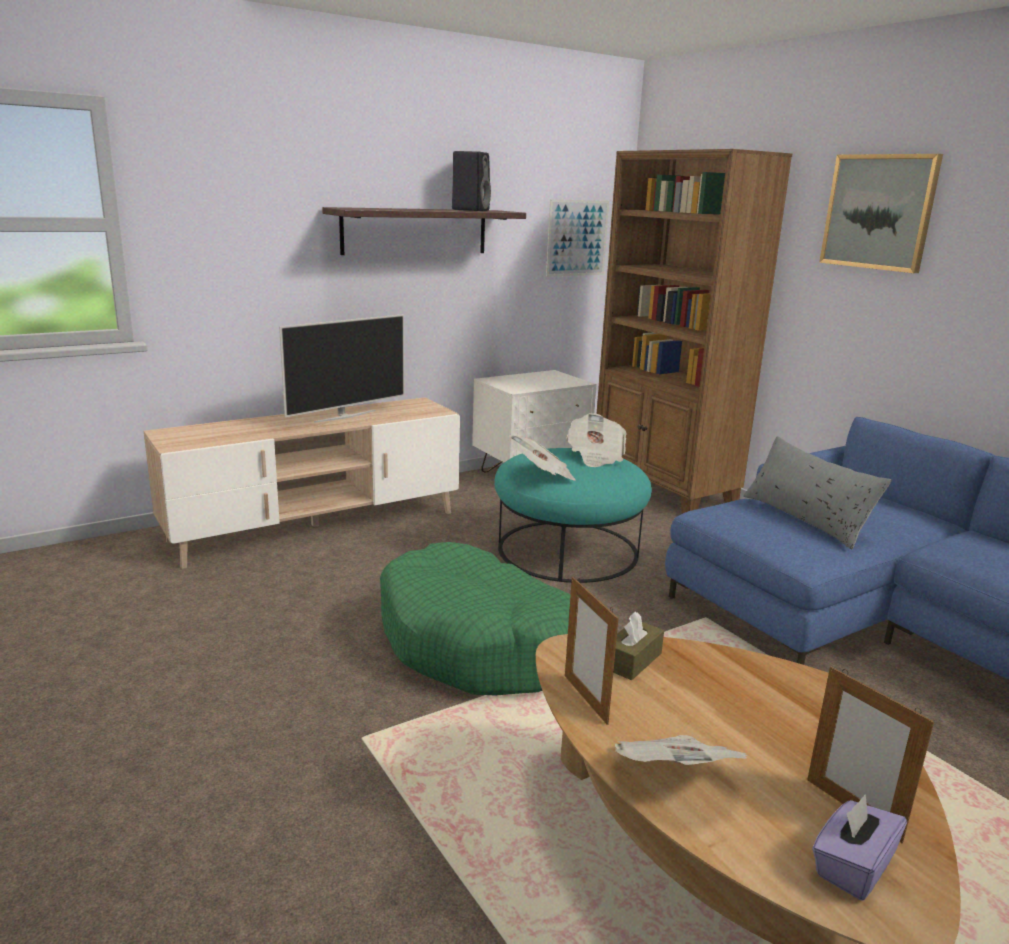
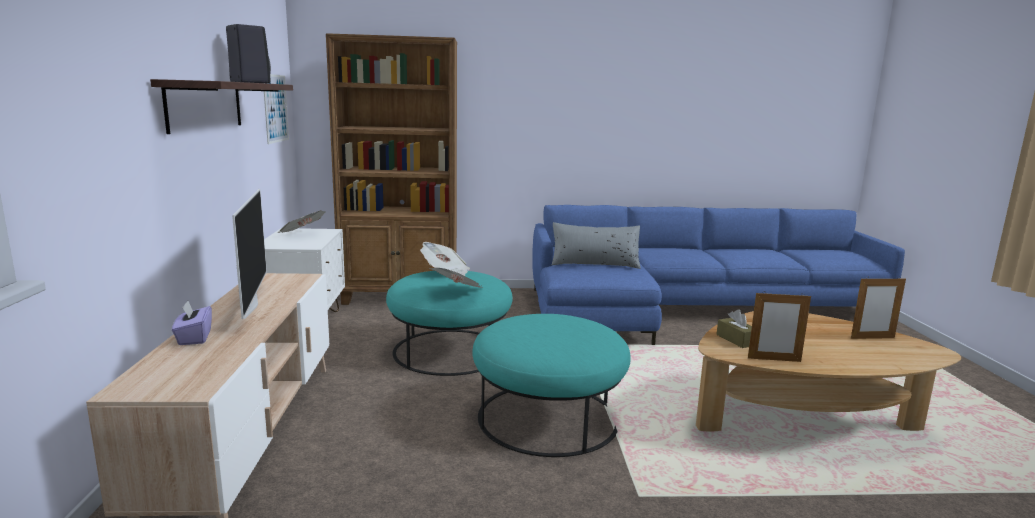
camera: 60 degrees left, 5 degrees down
(480, 643) = (548, 418): green dog bed -> turquoise ottoman
(674, 779) = (850, 361): newspaper -> newspaper (302, 234)
(852, 867) = (911, 349): purple tissue box -> purple tissue box (194, 338)
(879, 212) = (524, 81): picture -> none

